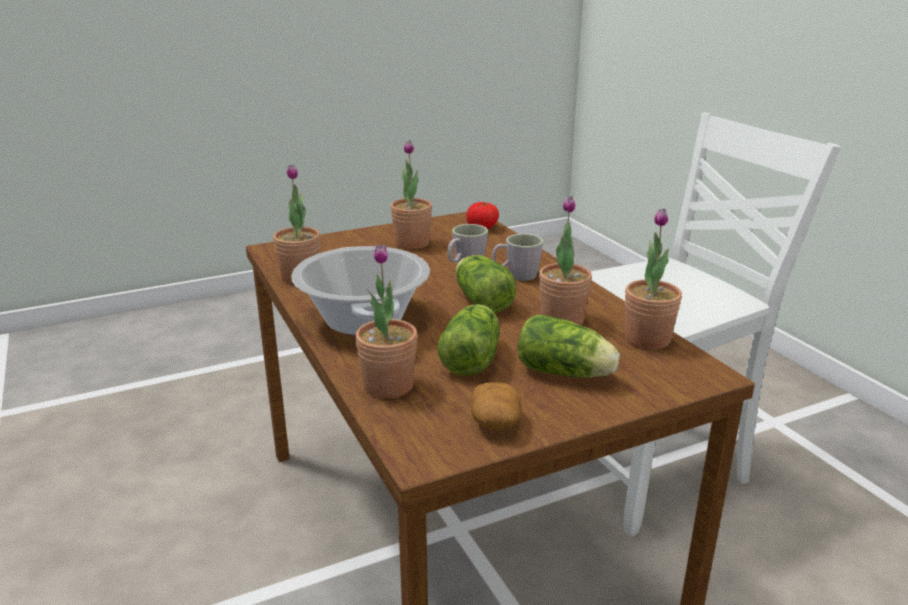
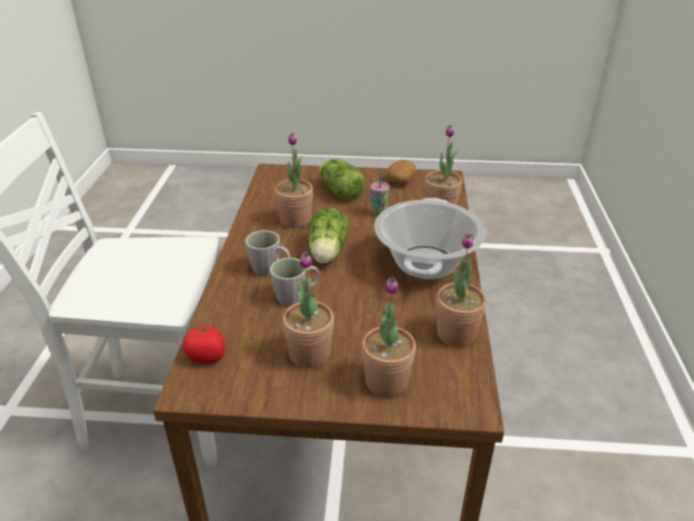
camera: 150 degrees left, 10 degrees up
(472, 357) = (379, 213): lettuce -> cup
(647, 339) = (268, 194): potted plant -> potted plant (386, 381)

